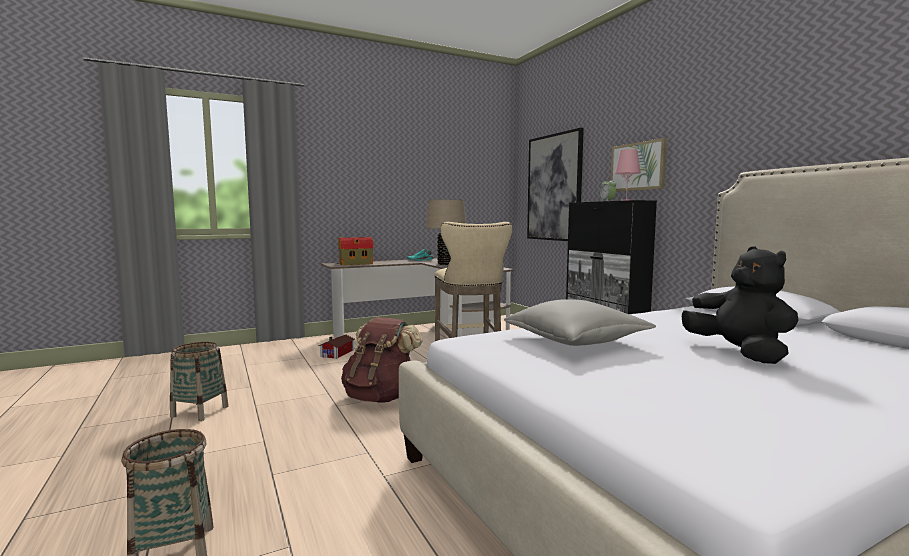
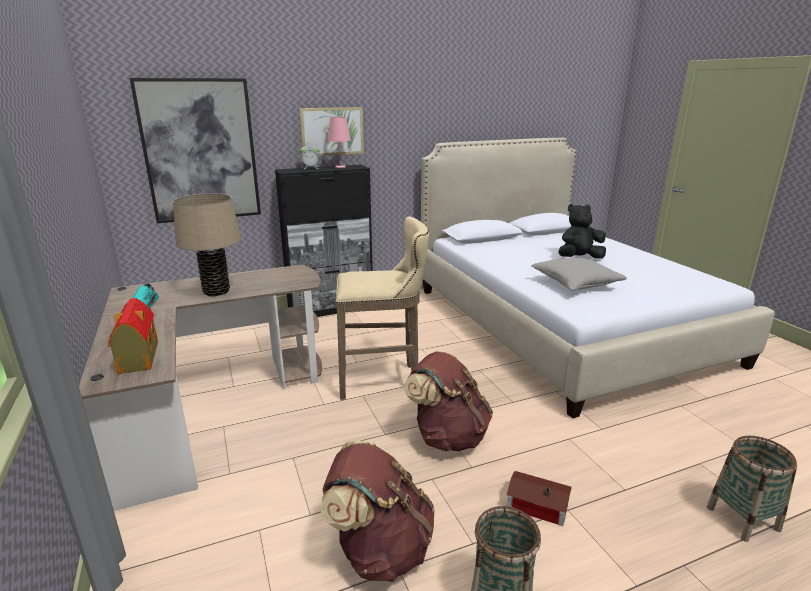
camera: 85 degrees left, 15 degrees up
(270, 382) = (380, 549): none -> brown backpack
(338, 353) = (251, 488): toy house -> toy house (535, 504)

